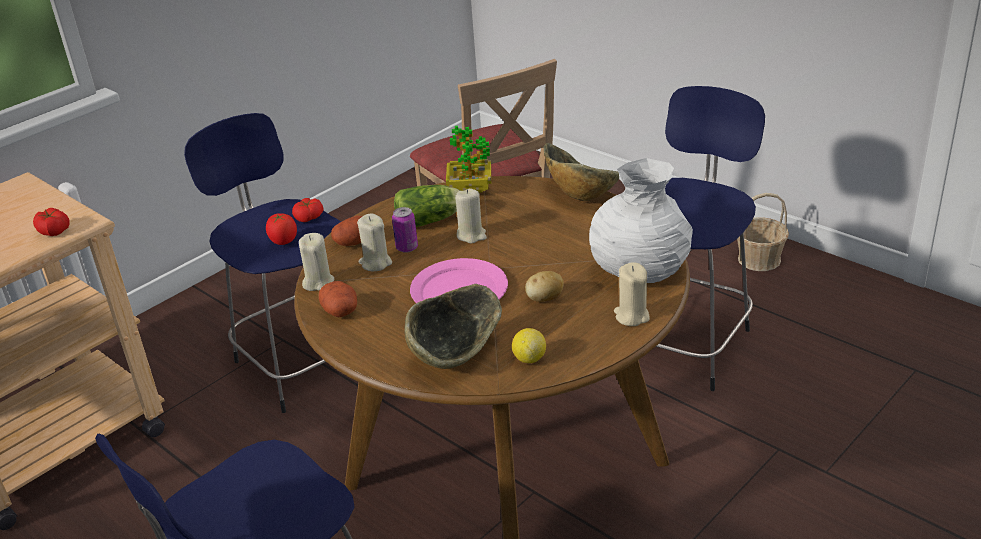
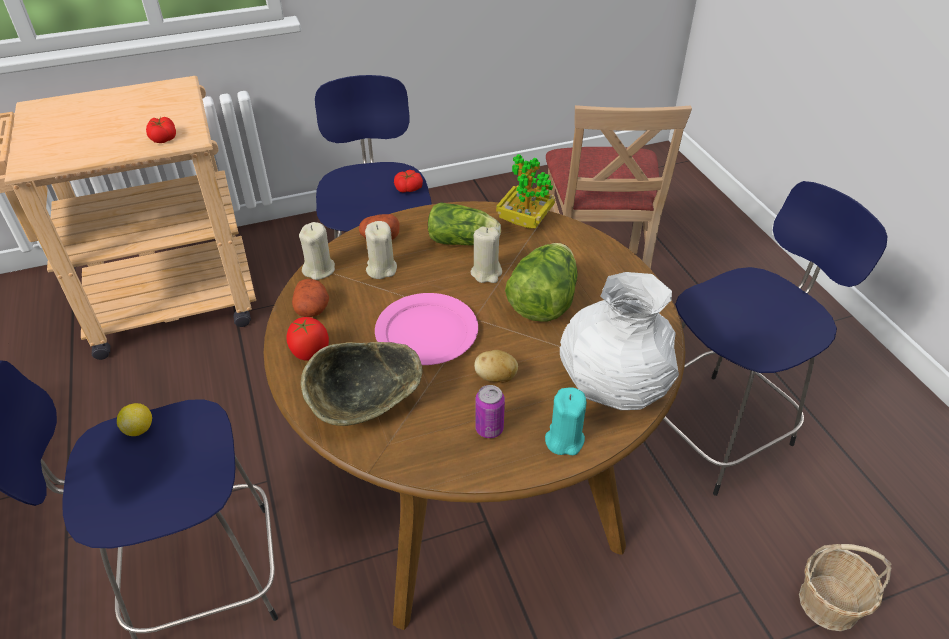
camera: 25 degrees right, 10 degrees up
(283, 241) = (371, 204): tomato -> tomato (310, 352)
(407, 248) = (420, 263): can -> can (489, 429)
(529, 358) = (427, 444): lemon -> lemon (139, 429)
(537, 238) = (543, 302): none -> lettuce
(579, 194) = (623, 267): bowl -> none
(631, 316) = (564, 439): beige candle -> turquoise candle
(759, 259) = (853, 371): basket -> basket (829, 603)

